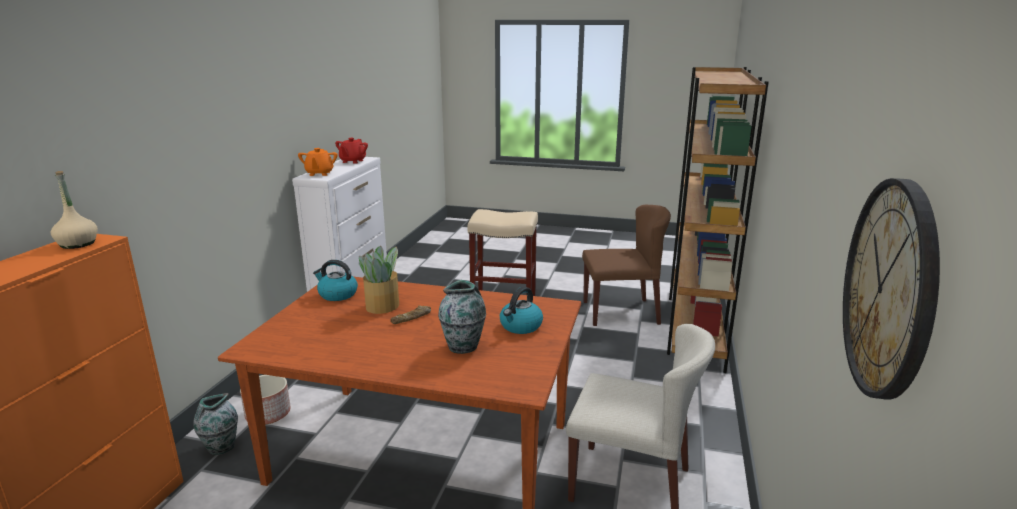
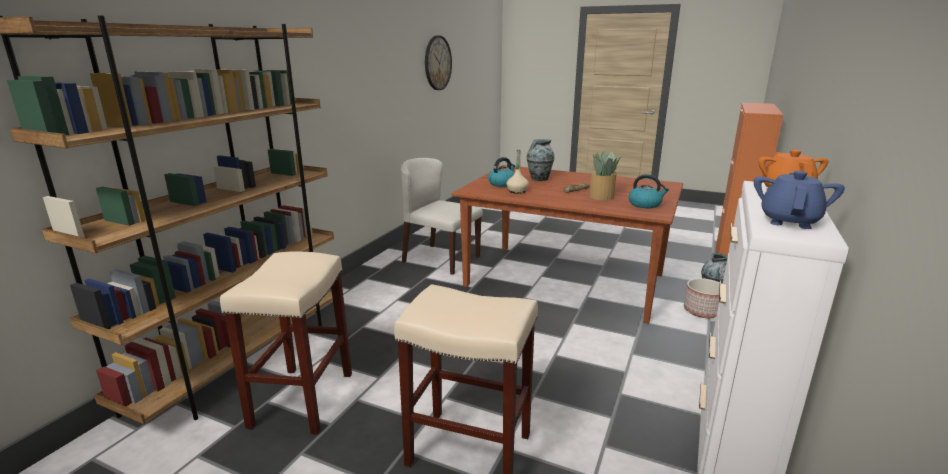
camera: 170 degrees left, 0 degrees up
(78, 244) = (761, 111): beige bottle -> beige bottle (517, 191)
(352, 161) = (789, 221): red teapot -> blue teapot
(621, 312) = (302, 398): brown chair -> beige stool

